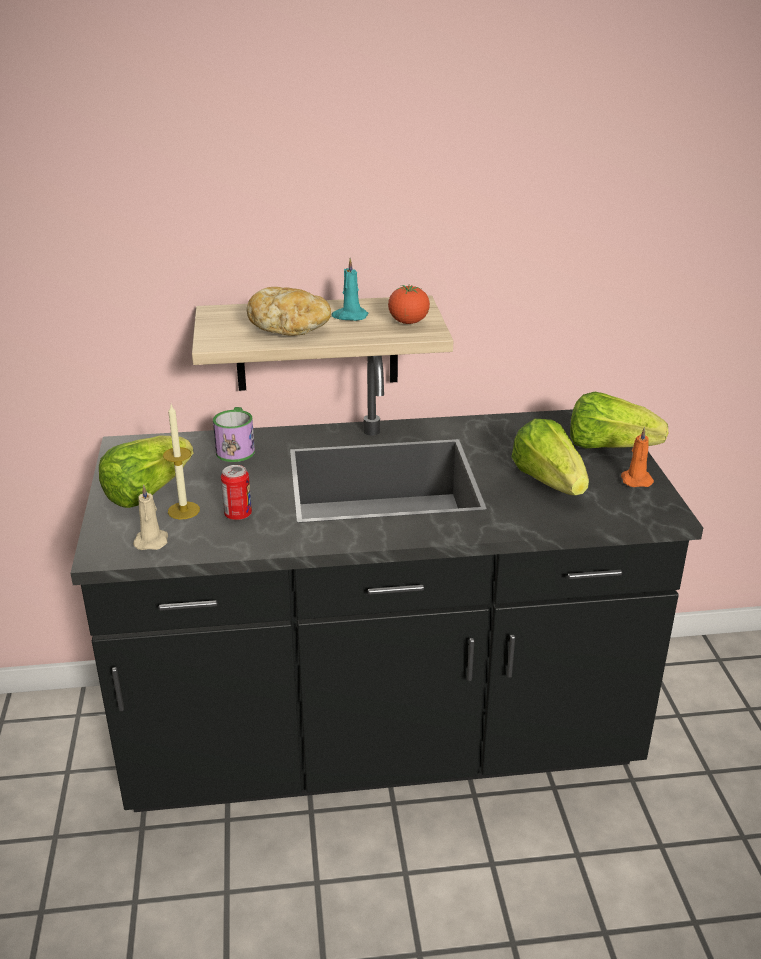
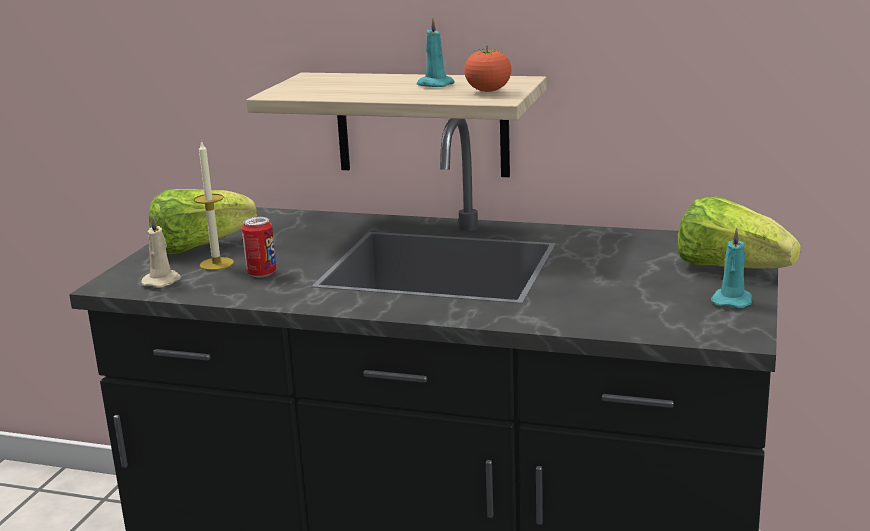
camera: 25 degrees right, 10 degrees down
(236, 448) = (318, 225): mug -> none
(290, 329) = (361, 89): bread -> none
(549, 482) = (621, 289): lettuce -> none
(635, 479) = (732, 300): orange candle -> turquoise candle

